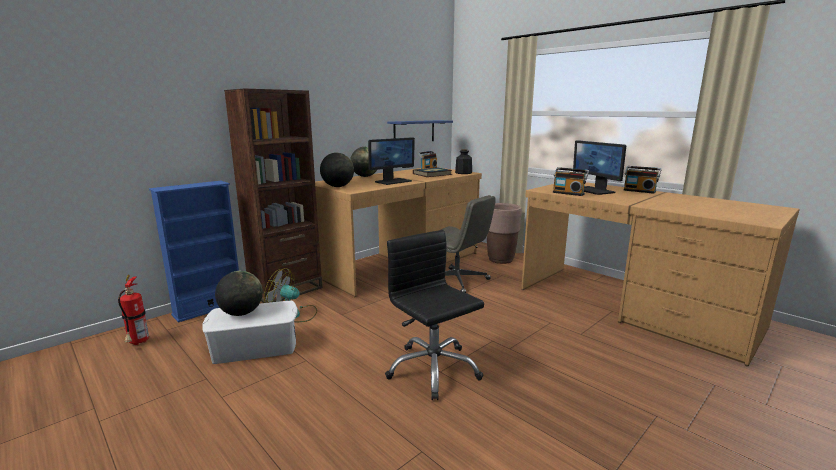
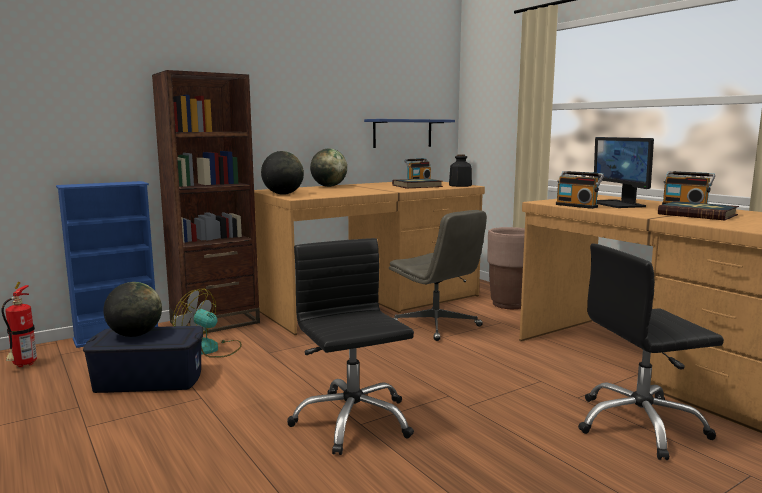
camera: 10 degrees right, 5 degrees down
(255, 347) = (149, 379): white storage box -> blue storage box
(393, 181) = (357, 191): monitor -> none
(630, 353) = (639, 425): none -> black office chair
(656, 200) = (697, 214): none -> book

